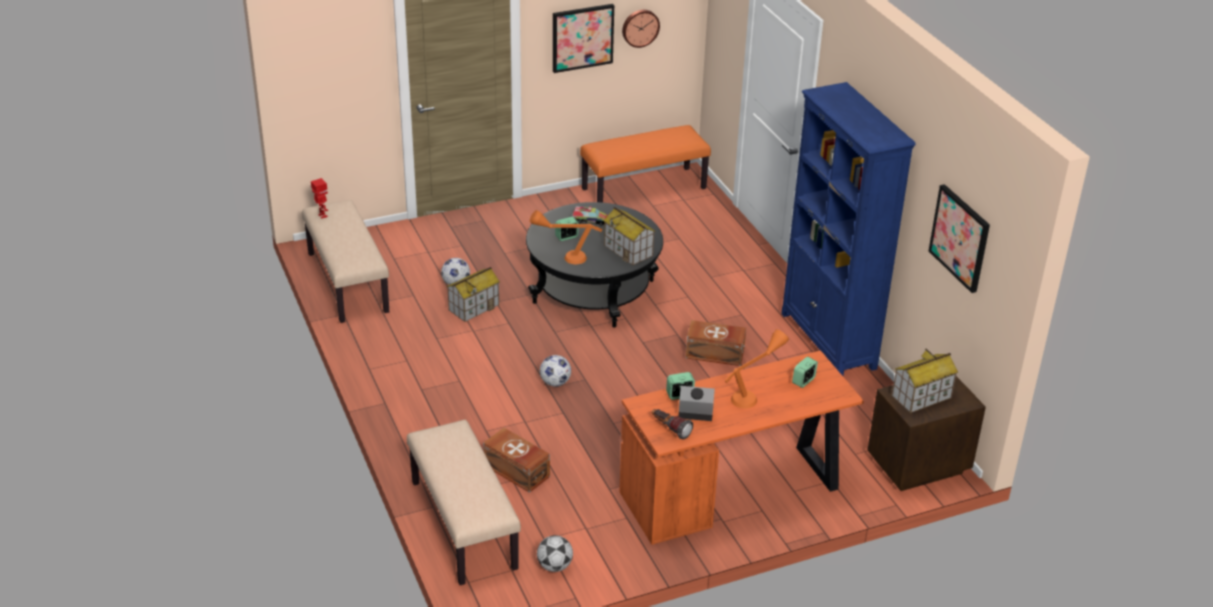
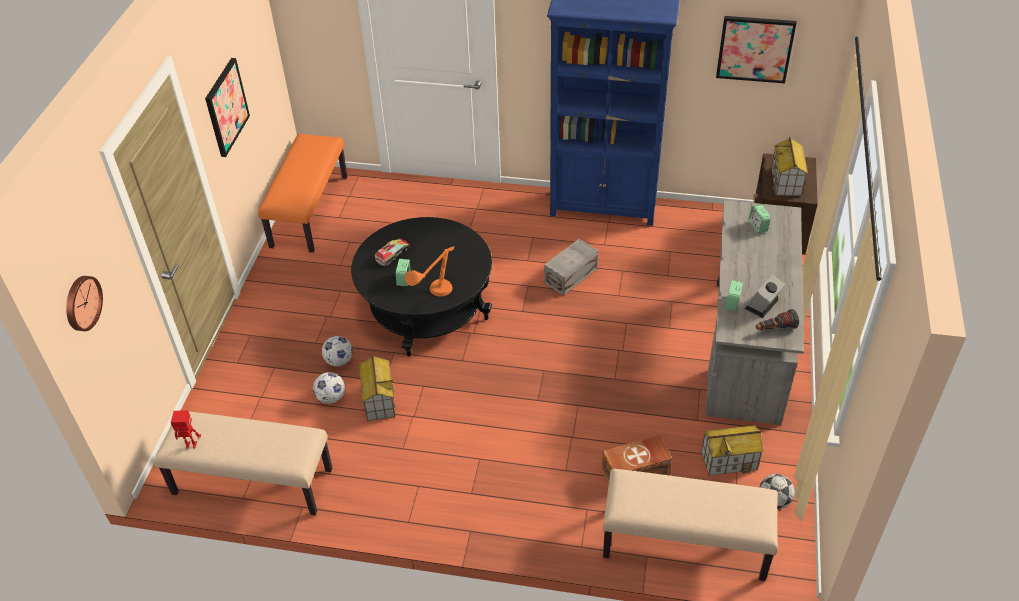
camera: 55 degrees left, 10 degrees up
(555, 383) = (533, 392): football -> football (339, 361)
(628, 250) = (459, 250): toy house -> toy house (729, 460)
(640, 27) = (249, 68): wall clock -> wall clock (81, 303)
(715, 354) = (572, 276): brown storage box -> grey storage box
(734, 491) = (746, 345): orange desk -> grey desk
(753, 394) = (757, 261): orange table lamp -> none

